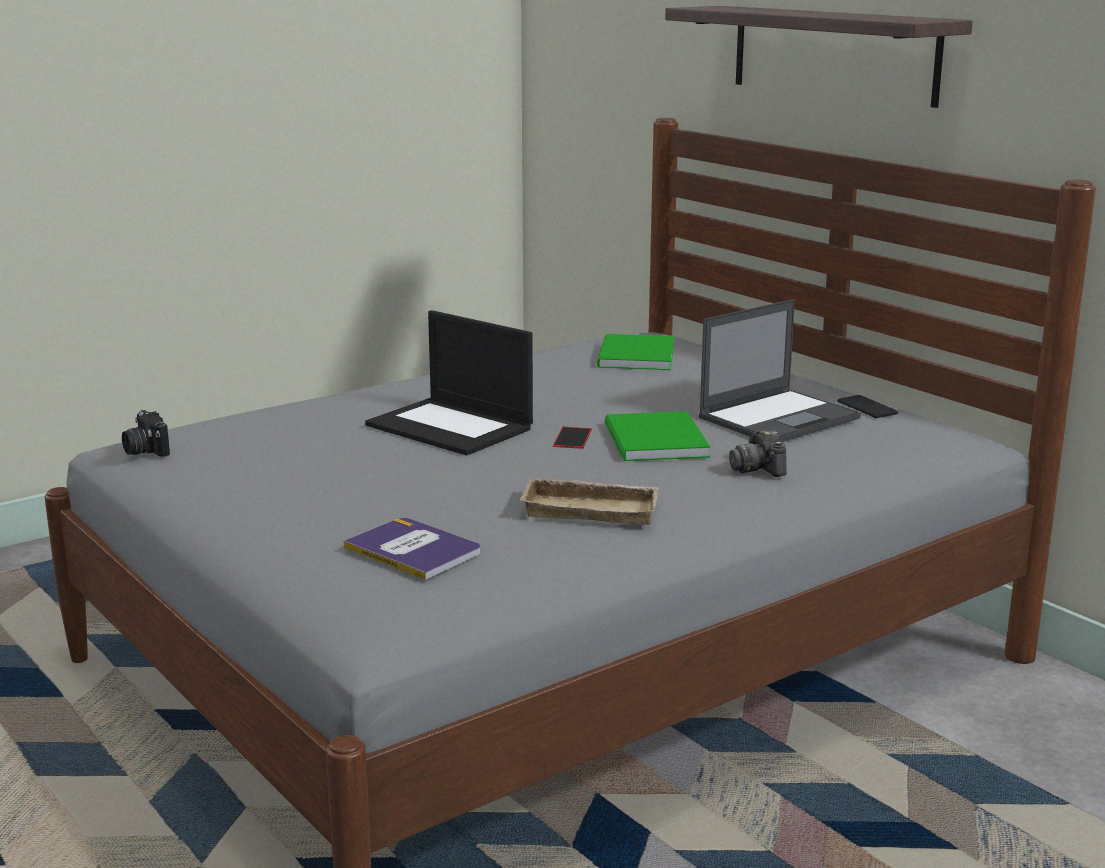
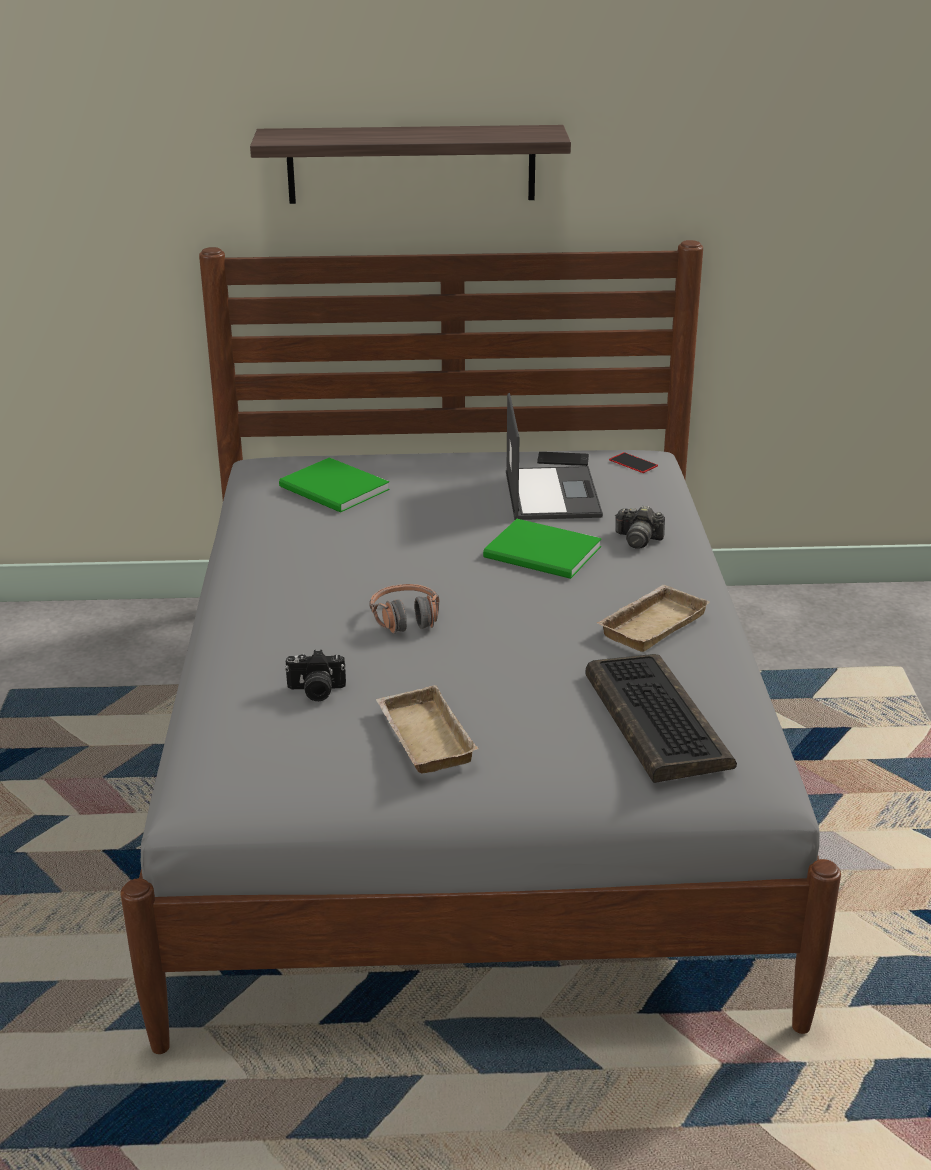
camera: 55 degrees left, 10 degrees up
(145, 450) = (249, 786): camera -> camera (316, 691)
(270, 478) = (422, 737): none -> beige tray
(414, 550) = (654, 719): book -> keyboard
(452, 427) = (406, 619): laptop -> headphones
(572, 438) = (496, 580): phone -> phone (633, 463)

